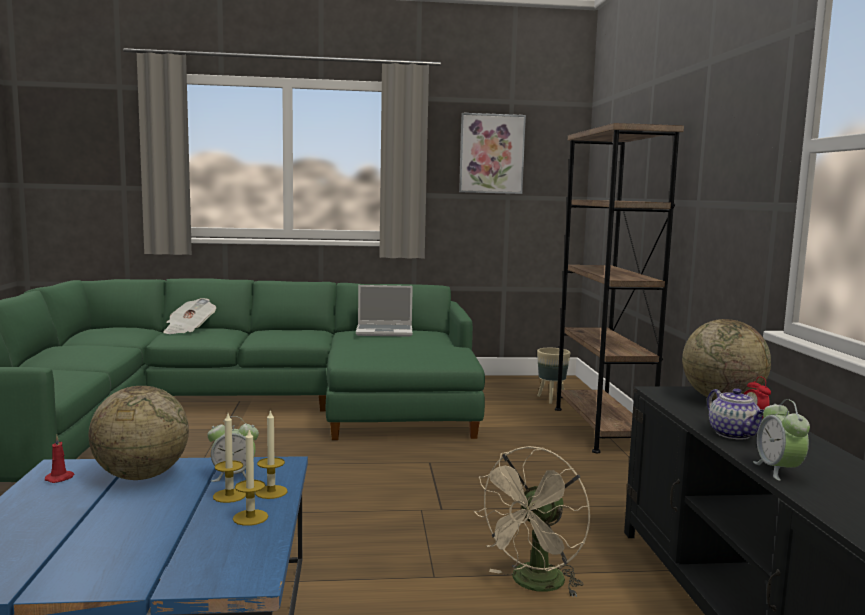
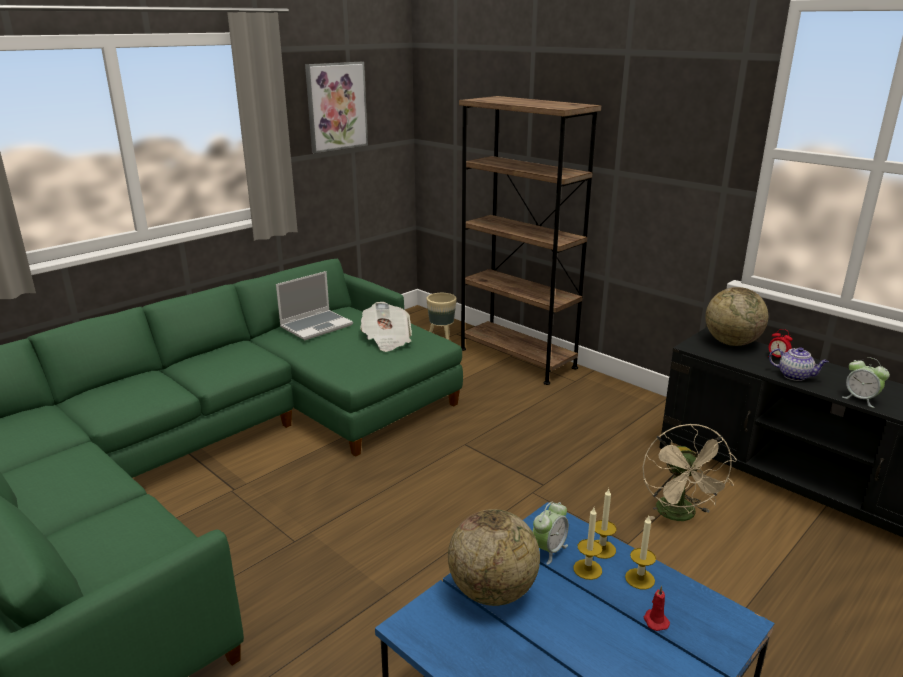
camera: 40 degrees left, 15 degrees up
(60, 478) = (442, 635): red candle -> red candle (655, 621)
(188, 330) = (107, 393): newspaper -> newspaper (387, 340)

